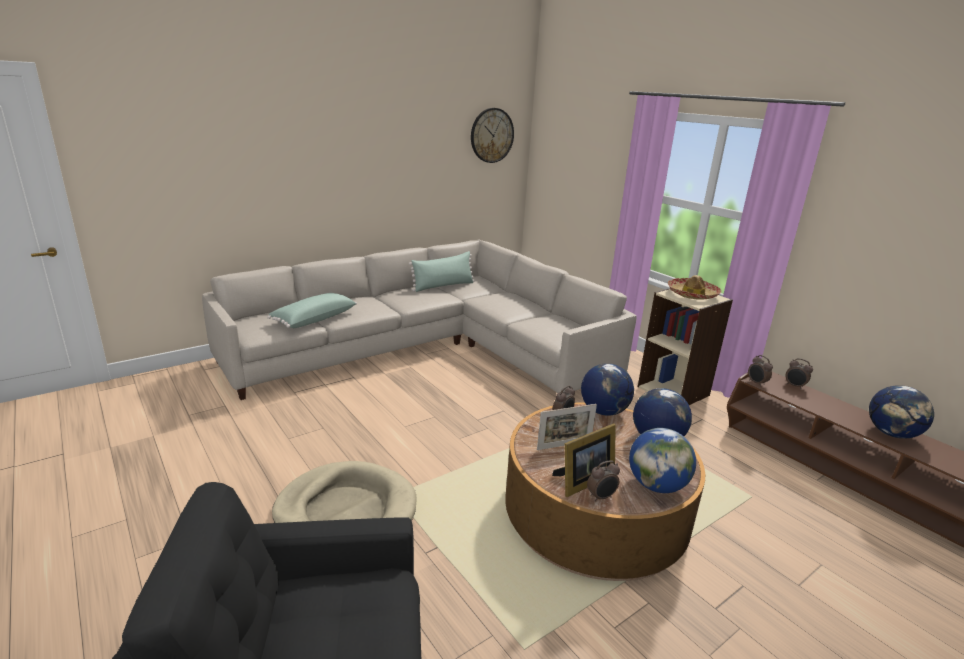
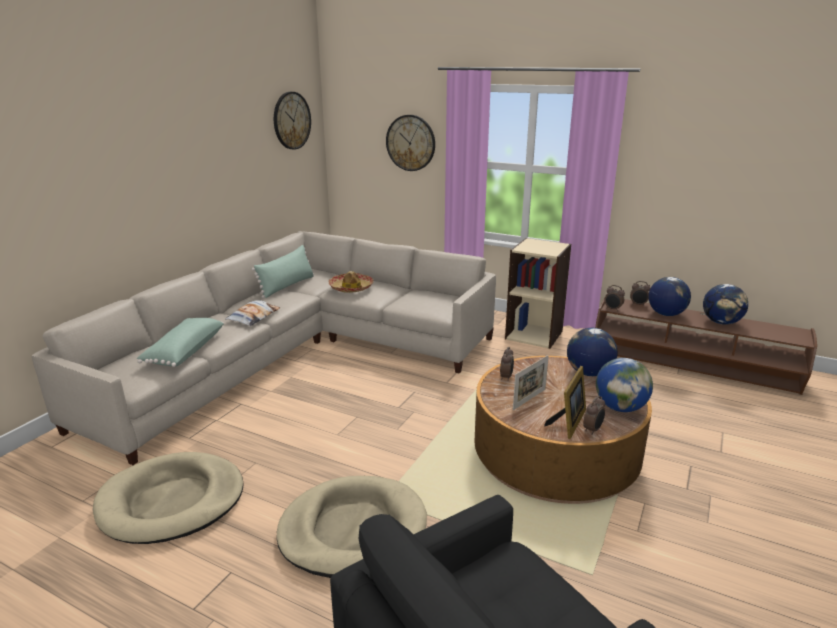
camera: 25 degrees left, 0 degrees up
(241, 436) = (172, 501): none -> beige dog bed
(392, 305) = (253, 317): none -> pillow
(598, 168) = (410, 143): none -> wall clock
(603, 411) = (531, 362): globe -> globe (666, 314)
(692, 294) = (540, 246): hat -> hat (351, 288)

